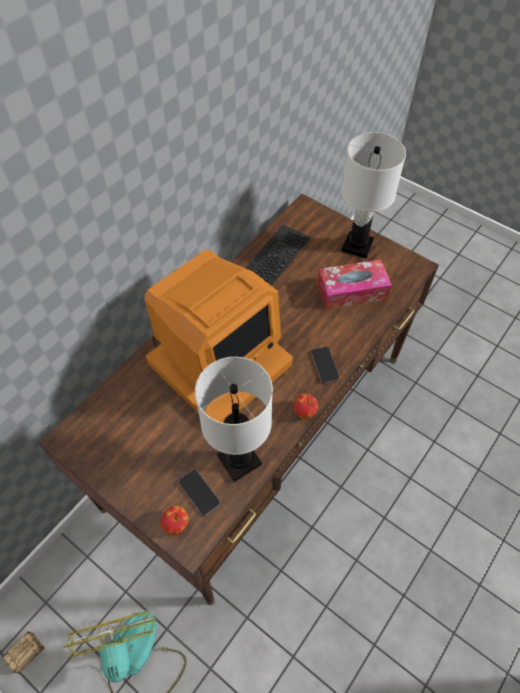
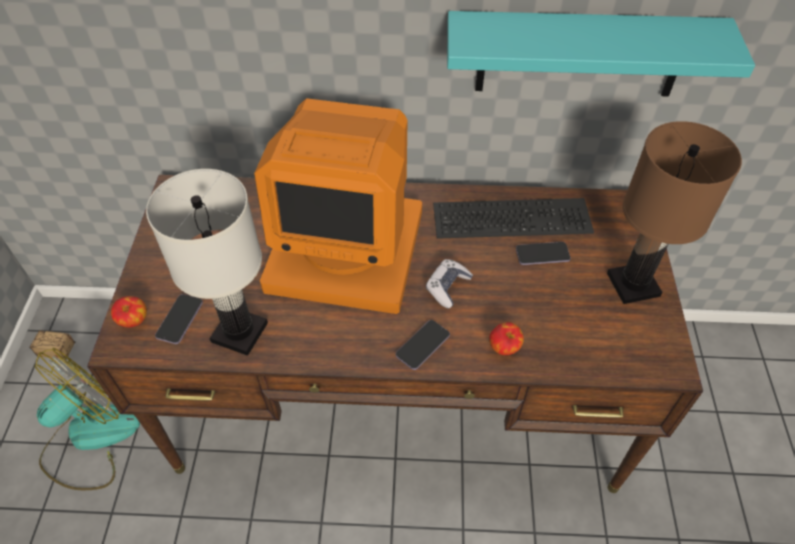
camera: 55 degrees right, 5 degrees down
(253, 142) = (580, 54): none -> turquoise shelf
(292, 328) = (447, 287): none -> game controller
(305, 411) = (344, 359): apple -> apple (504, 348)
(306, 269) = (542, 254): none -> phone
(352, 291) = (557, 315): tissue box -> none
(358, 245) = (634, 285): white table lamp -> brown table lamp

